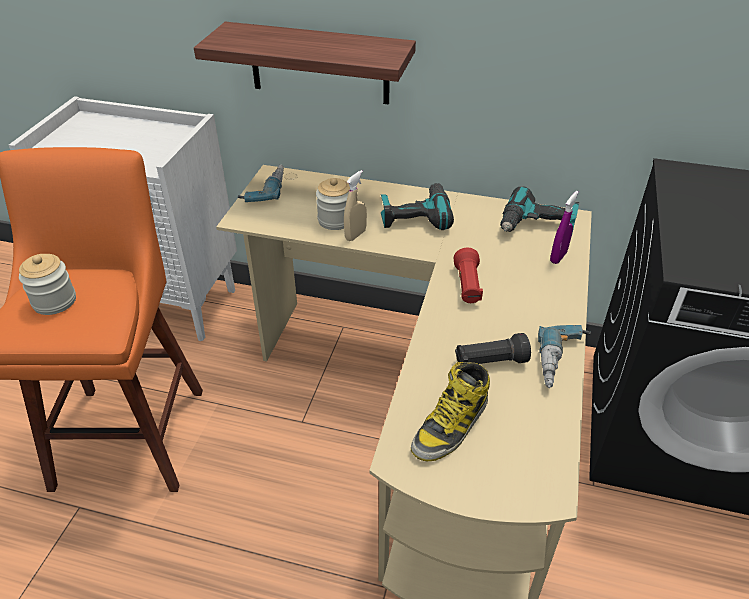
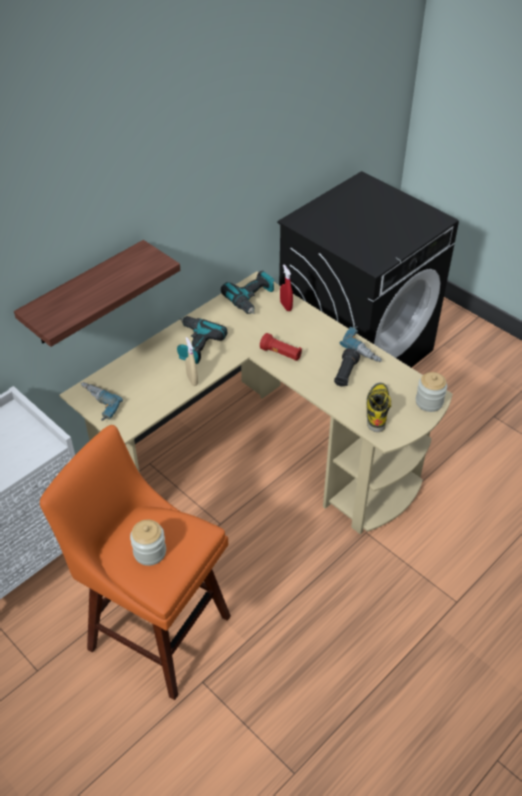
camera: 60 degrees left, 5 degrees up
(335, 220) = (167, 383): jar -> jar (429, 402)
(451, 425) = (377, 409): boot -> boot turned 150 degrees counterclockwise
(558, 257) = (286, 306): purple spray bottle -> red spray bottle

